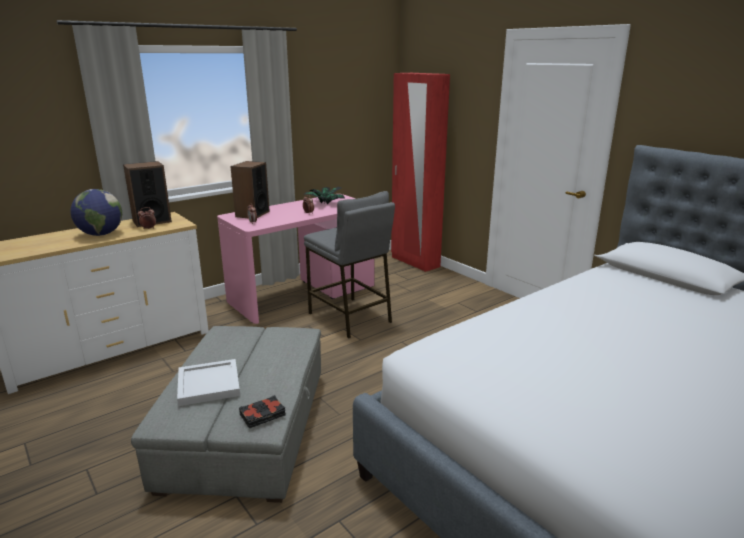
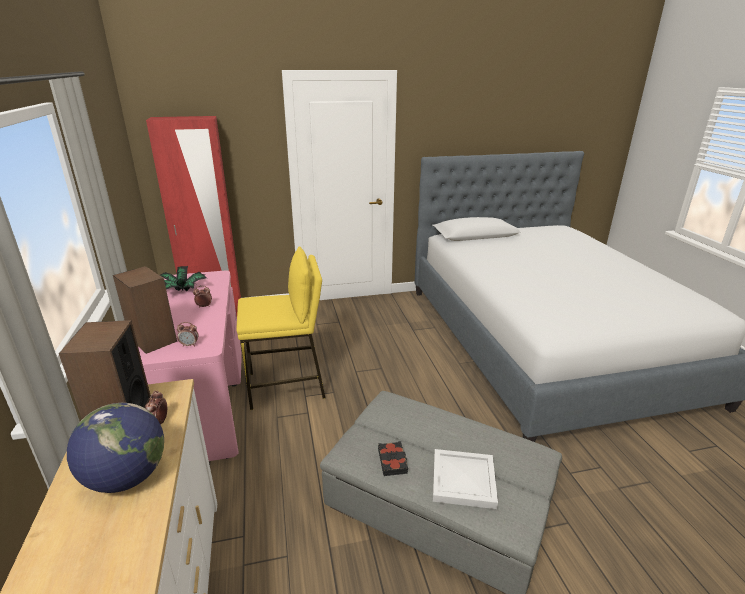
camera: 65 degrees left, 5 degrees up
(263, 415) = (526, 452): black book -> black book (393, 461)
(350, 318) = (287, 386): grey stool -> yellow stool

